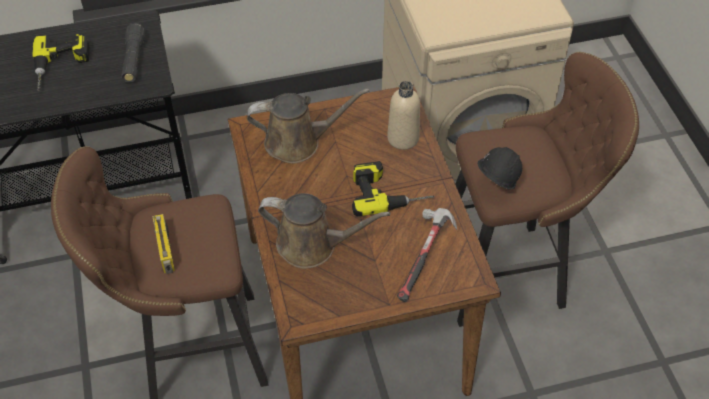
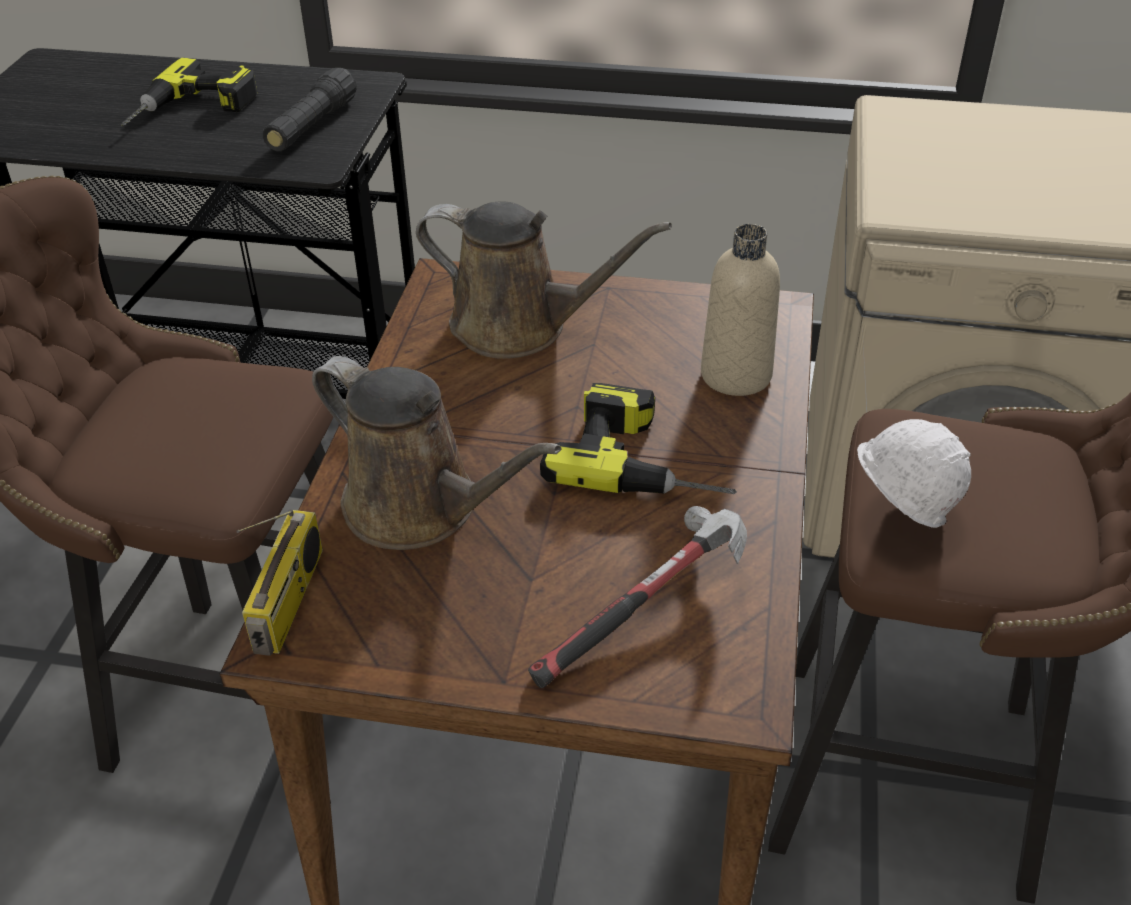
camera: 25 degrees right, 10 degrees down
(166, 250) = (146, 431): radio -> radio (290, 601)
(494, 186) = (897, 521): black hard hat -> white hard hat

